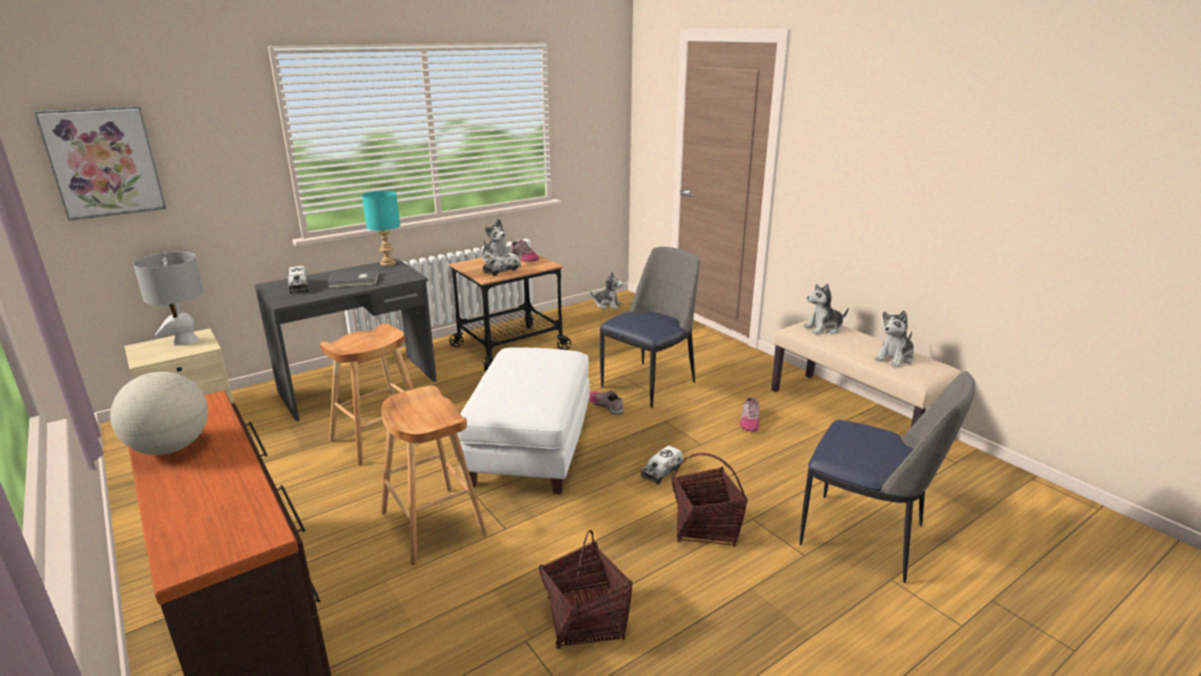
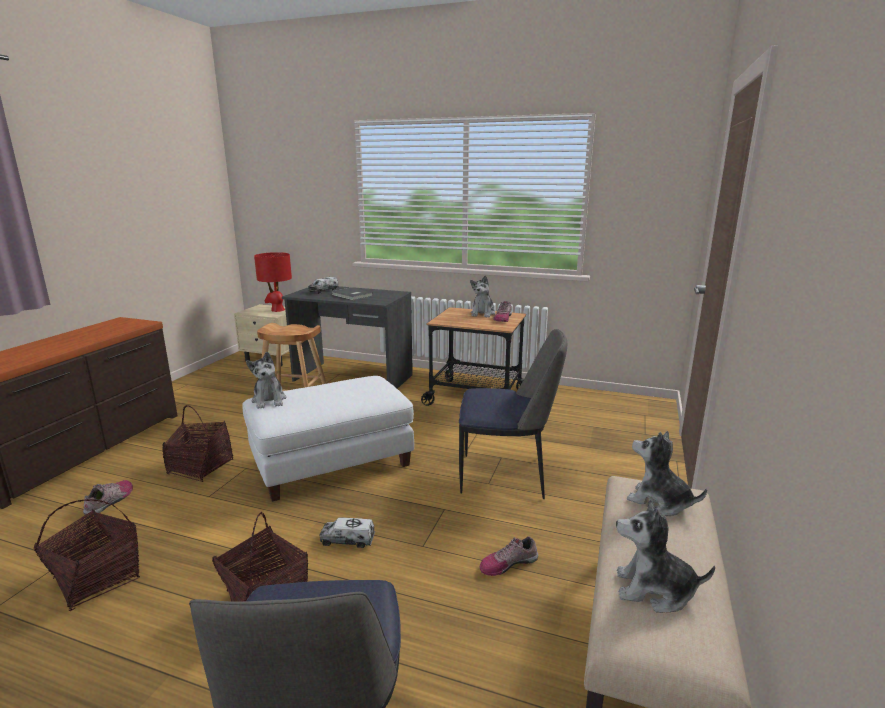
camera: 55 degrees right, 5 degrees down
(103, 162) = (264, 192): picture -> none
(171, 448) = (81, 333): globe -> none
(186, 341) = (277, 310): grey table lamp -> red table lamp
(387, 263) = (395, 292): turquoise table lamp -> none
(433, 524) = (200, 467): brown stool -> basket
(502, 271) = (462, 320): toy truck -> none
(606, 405) = (435, 469): shoe -> shoe (110, 501)
(607, 305) = (625, 402): plush toy -> plush toy (269, 400)

